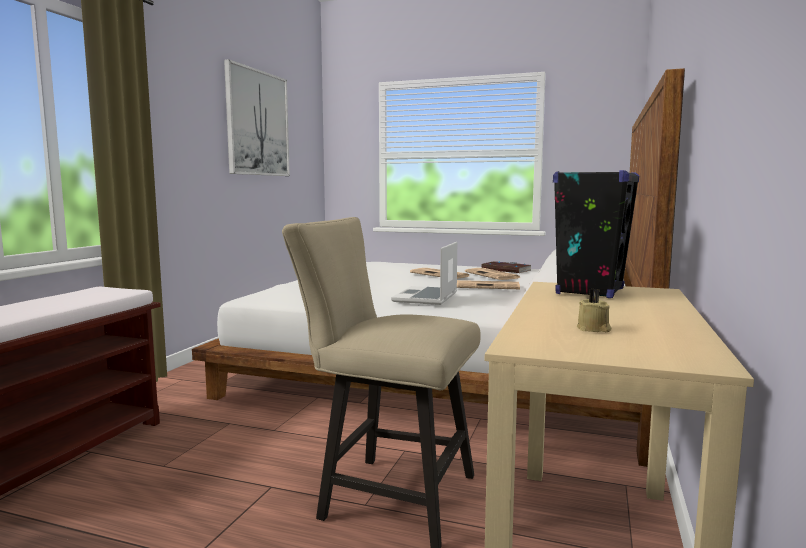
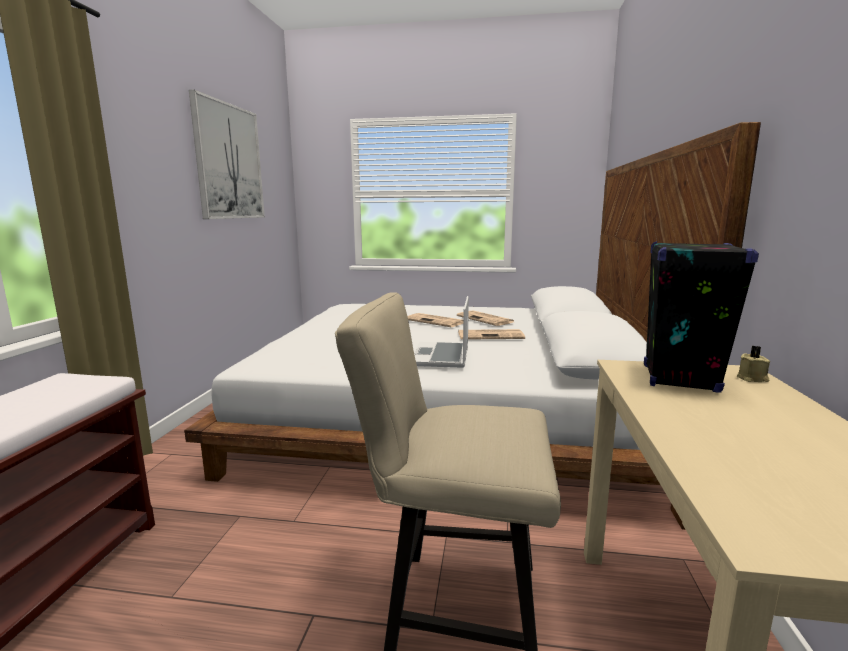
camera: 10 degrees left, 5 degrees up
(505, 270) = (491, 310): book -> none
(593, 329) = (789, 474): beige candle -> beige candle (753, 379)

